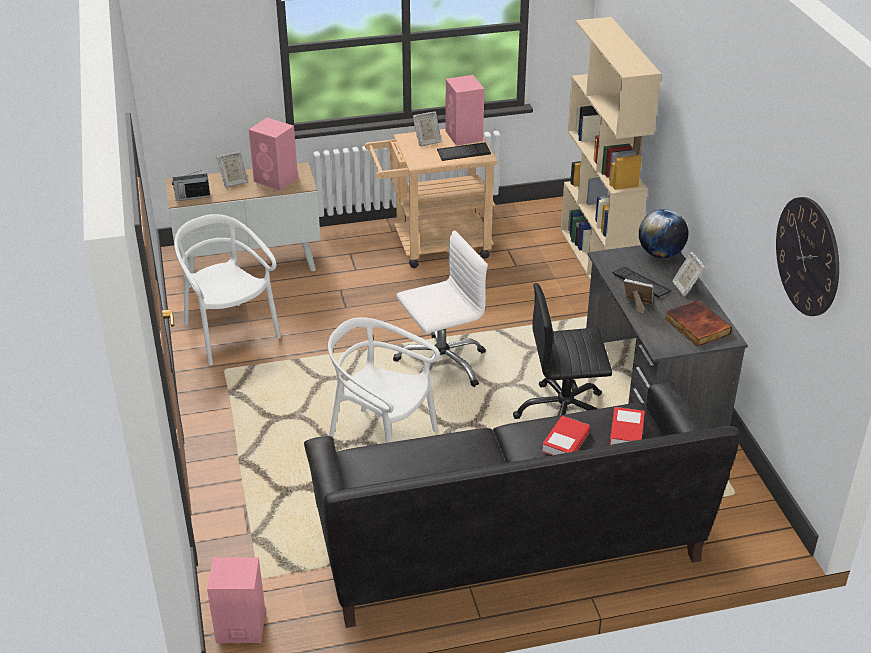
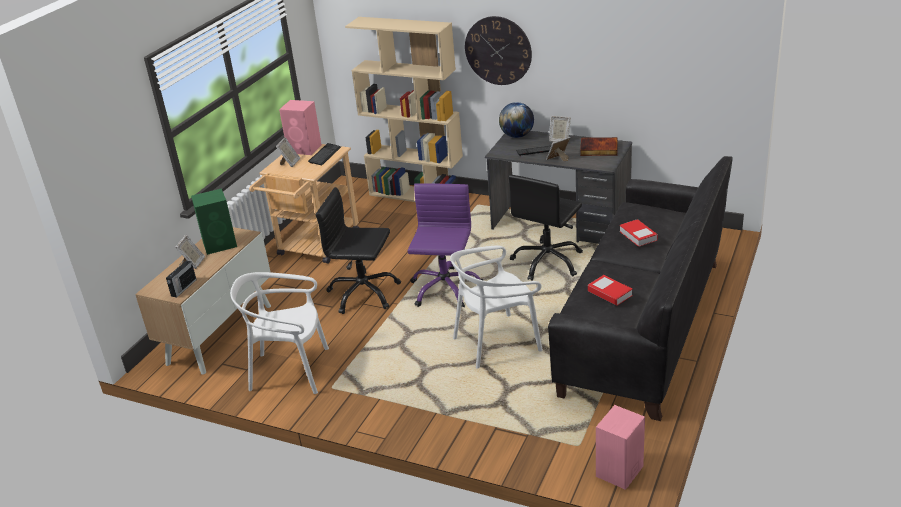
camera: 50 degrees left, 5 degrees down
(276, 180) = (220, 244): pink speaker -> green speaker
(384, 315) = (363, 293): none -> black office chair
(441, 364) = (445, 289): white office chair -> purple office chair
(626, 432) = (649, 213): book -> book (609, 293)
(808, 256) = (676, 51): wall clock -> wall clock (498, 50)

